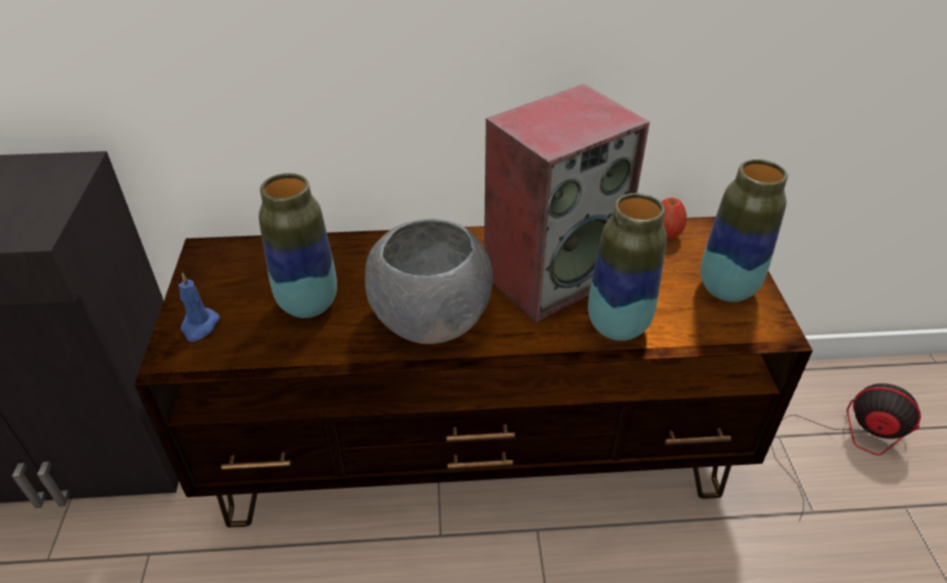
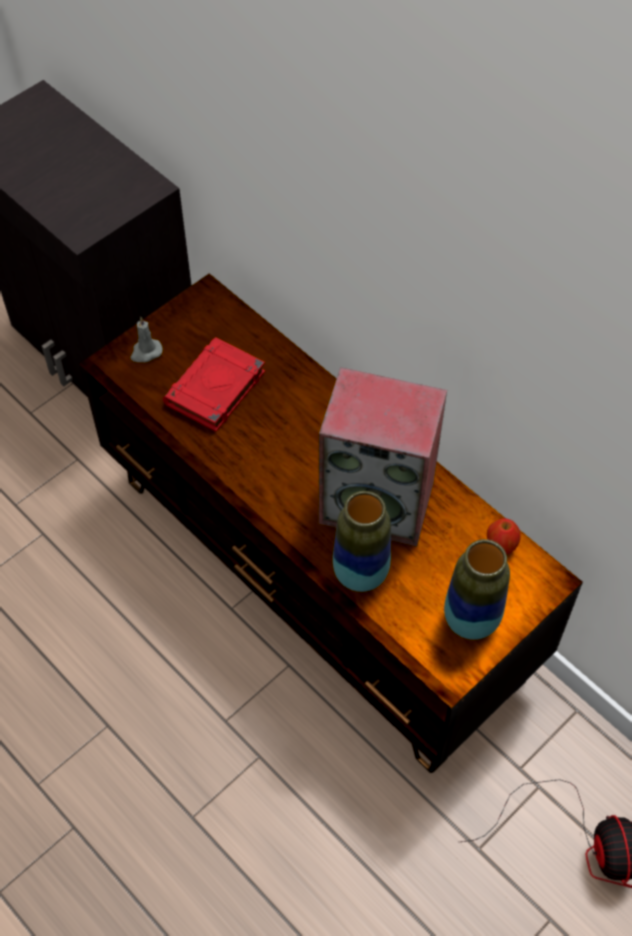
camera: 50 degrees right, 15 degrees up
(199, 326) = (146, 352): blue candle -> grey candle
(308, 304) = (215, 389): vase -> red book
(430, 316) = (267, 461): grey bowl -> none

